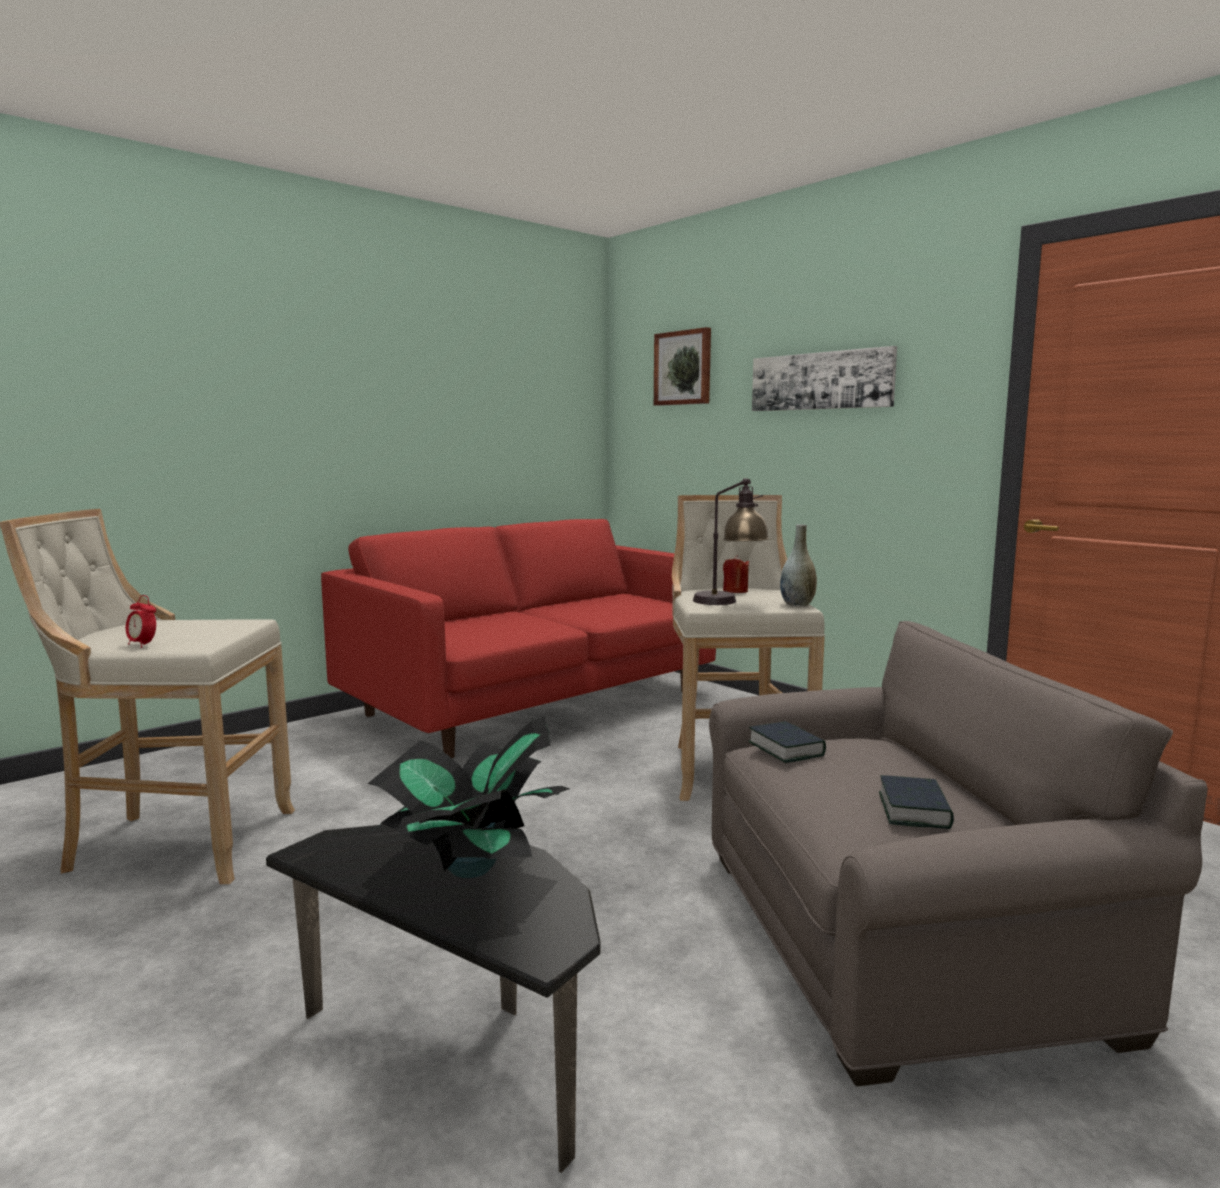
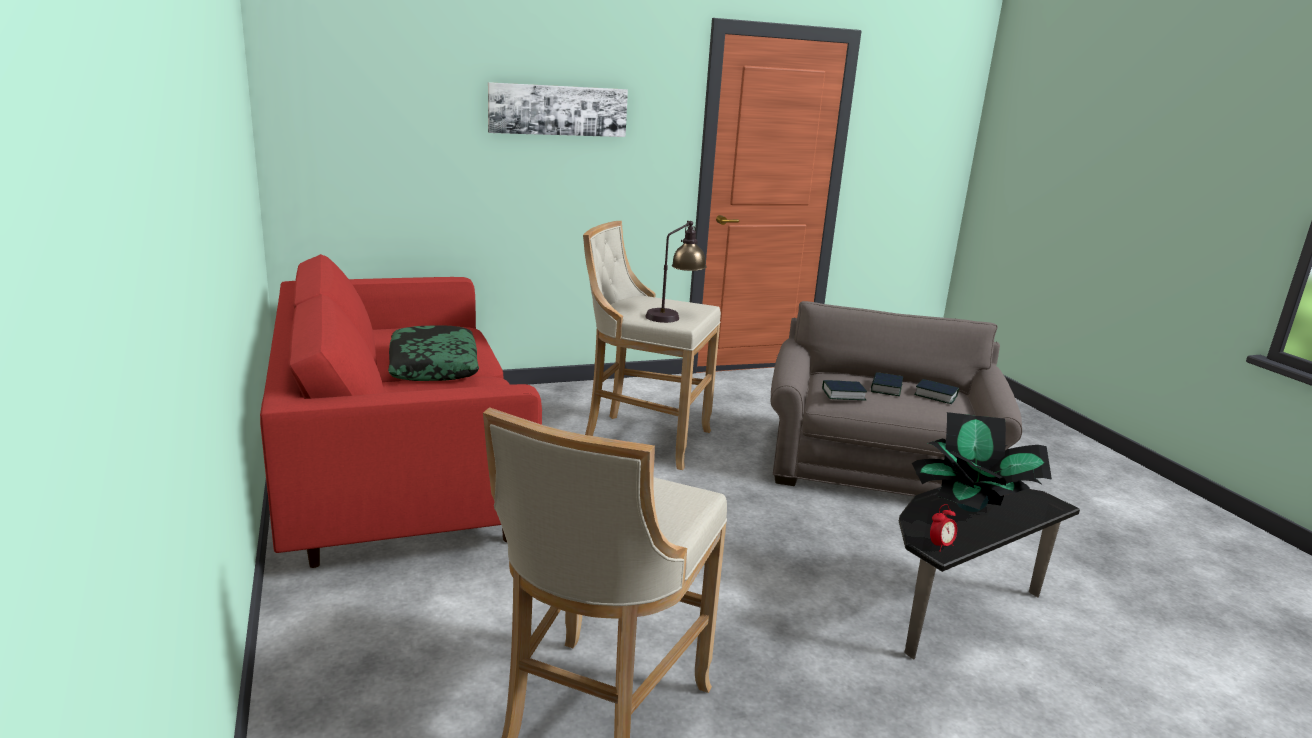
camera: 70 degrees left, 10 degrees up
(143, 645) = (669, 521): alarm clock -> alarm clock (940, 546)
(571, 614) = (433, 365): none -> pillow
(683, 368) = (386, 80): picture -> none
(735, 591) = (631, 305): red candle -> none
(797, 604) = (696, 305): grey vase -> none
(872, 772) = (886, 388): none -> book

